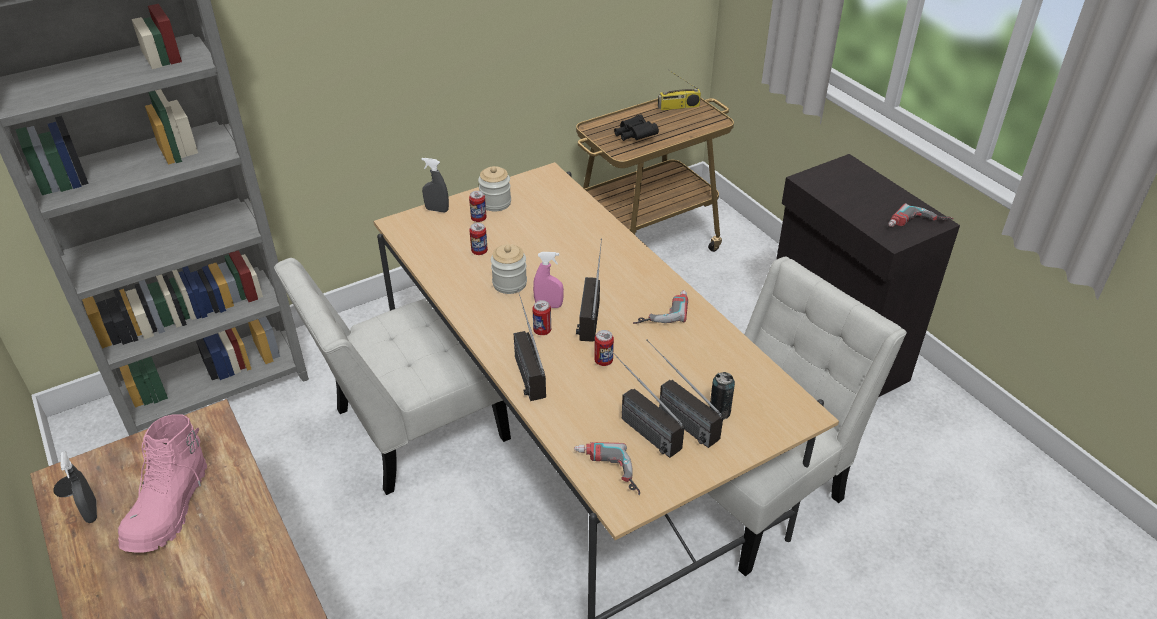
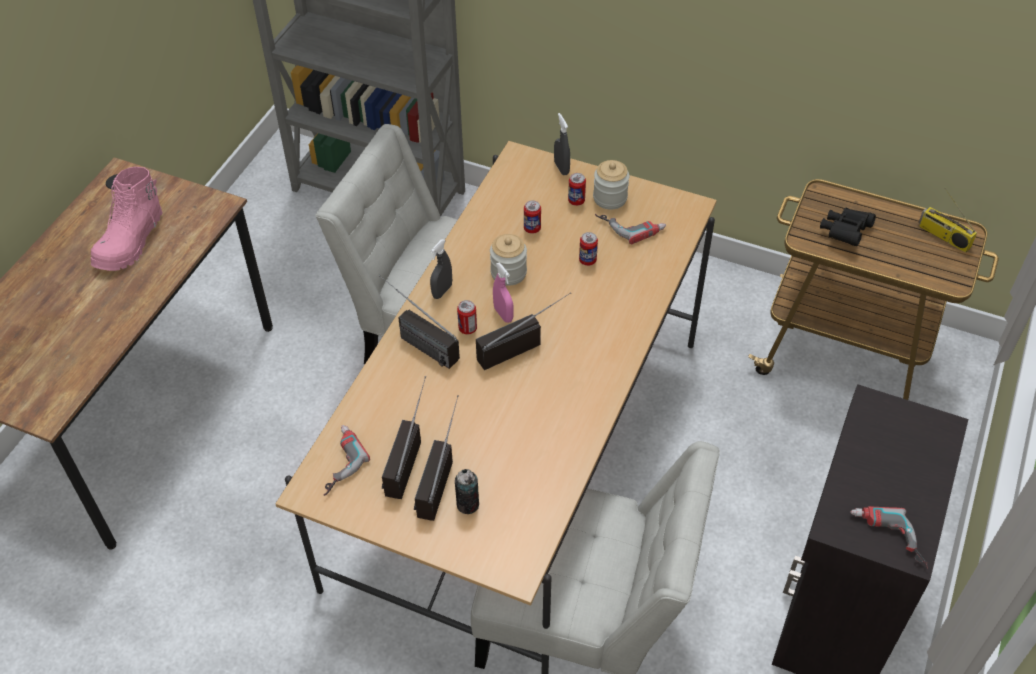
camera: 55 degrees right, 10 degrees up
(91, 512) = (103, 208): grey spray bottle -> grey spray bottle (442, 291)
(170, 509) = (131, 242): pink boot -> pink boot turned 45 degrees counterclockwise
(523, 365) = (415, 341): radio -> radio turned 90 degrees counterclockwise
(603, 361) = (465, 390): can -> can (587, 260)
(661, 311) = (567, 395): power drill -> power drill (630, 224)

